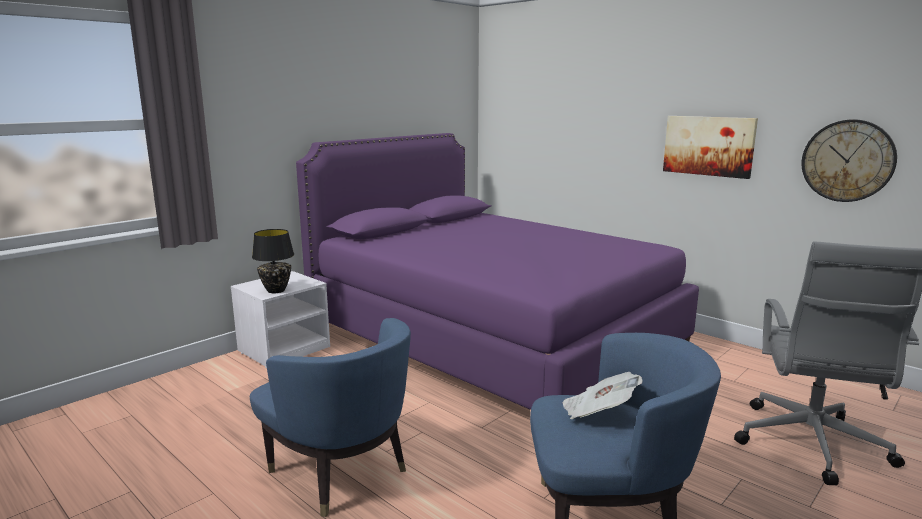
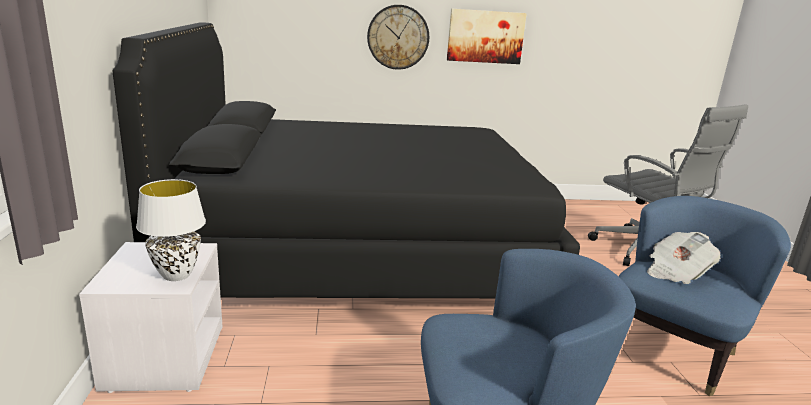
camera: 50 degrees left, 5 degrees up
(276, 291) = (177, 275): black table lamp -> white table lamp
(492, 338) = (360, 251): purple bed -> black bed
(847, 161) = (585, 47): wall clock -> wall clock (398, 37)

